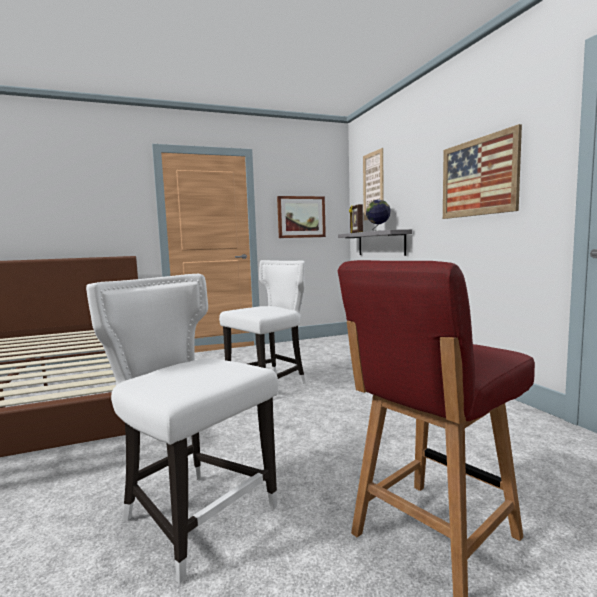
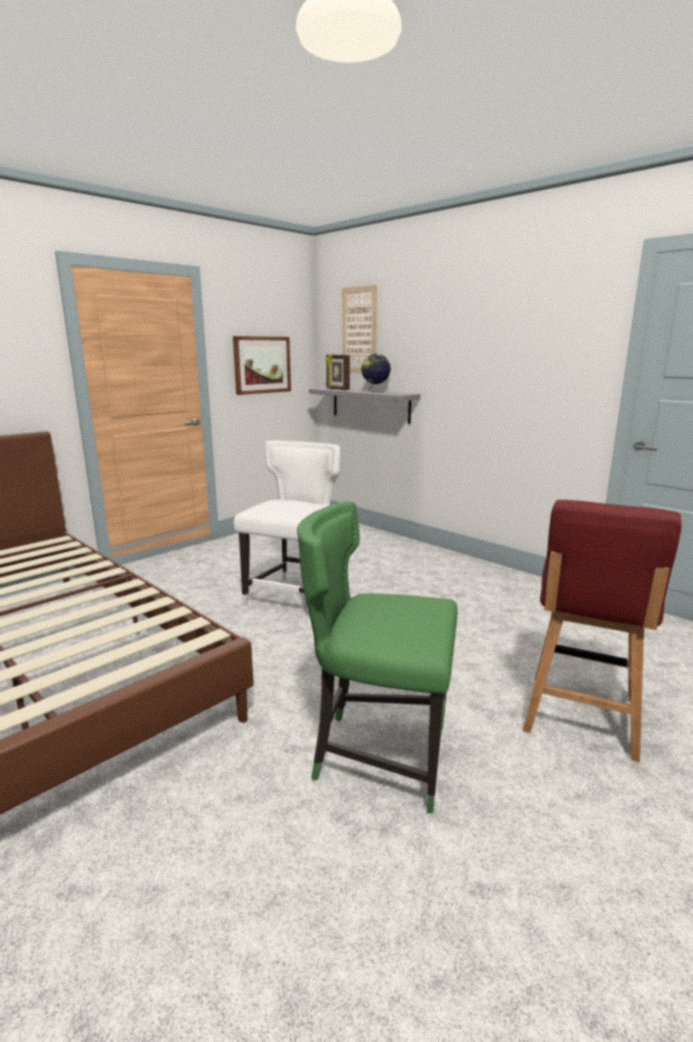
camera: 25 degrees left, 10 degrees up
(195, 515) = (378, 755): white chair -> green chair
(478, 177) = (514, 350): picture -> none

